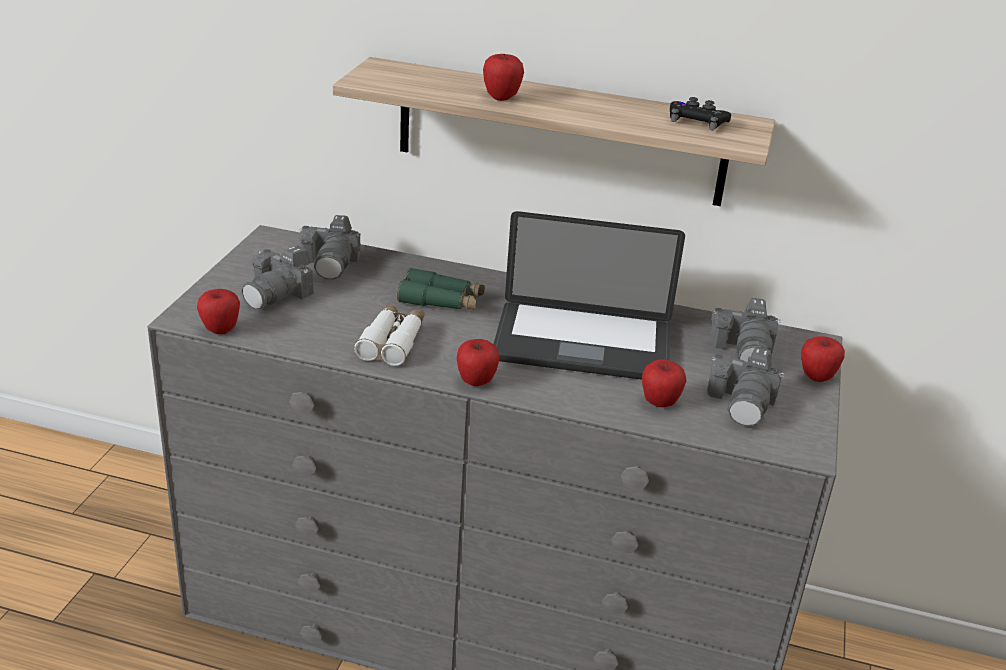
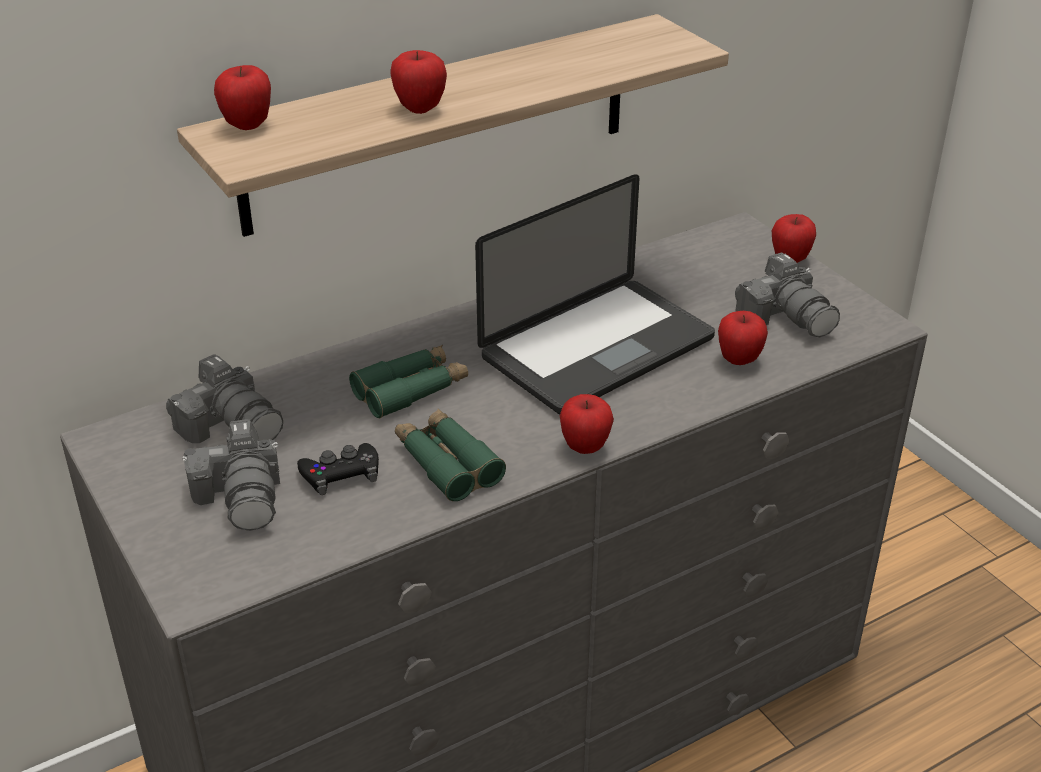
camera: 45 degrees left, 5 degrees up
(220, 330) = (261, 579): apple -> apple (247, 125)
(392, 342) = (447, 463): white binoculars -> green binoculars
(697, 122) = (618, 47): black game controller -> black game controller (341, 474)
(745, 351) = (711, 269): camera -> none

